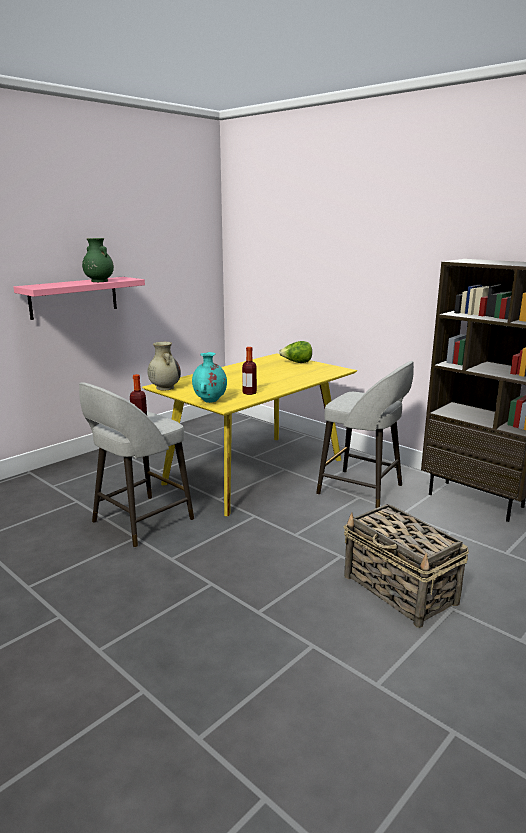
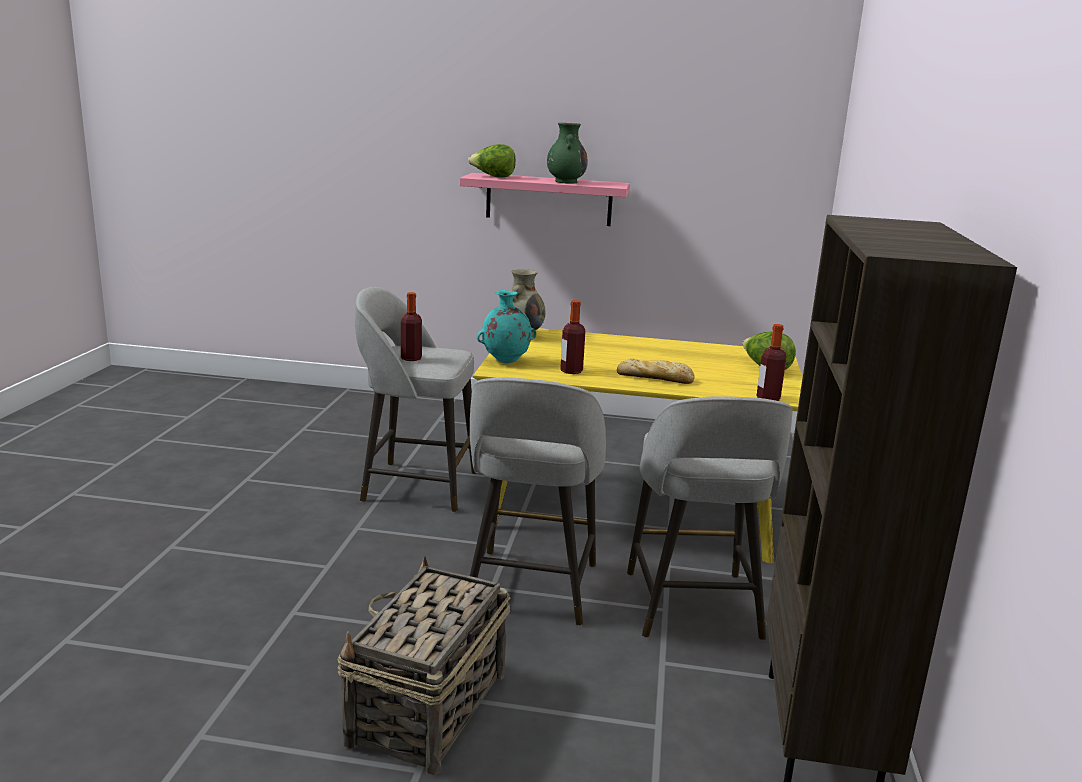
camera: 55 degrees right, 0 degrees up
(48, 286) = (493, 177): none -> lettuce
(284, 381) = (656, 378): none -> bread
(307, 524) = (530, 589): none -> grey stool
(337, 372) = (768, 398): none -> bottle

